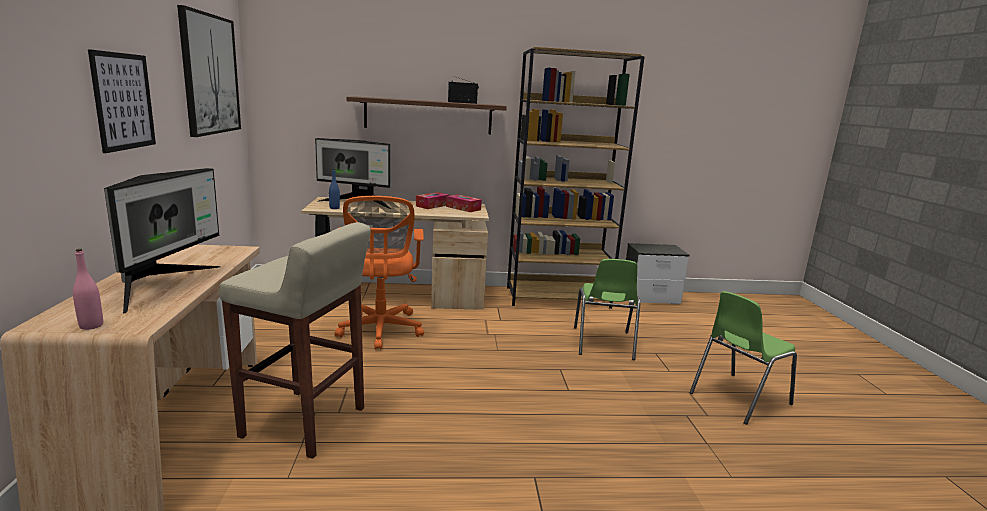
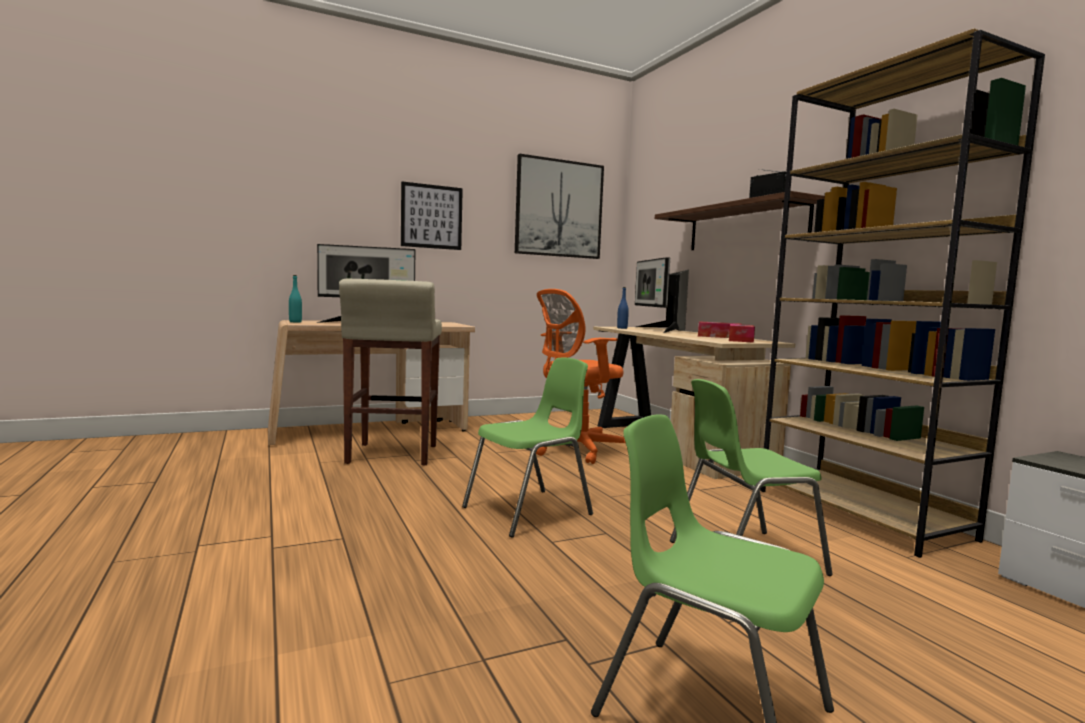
camera: 70 degrees right, 10 degrees down
(91, 326) = (295, 322): pink bottle -> turquoise bottle
(512, 385) = (530, 511): none -> green chair

